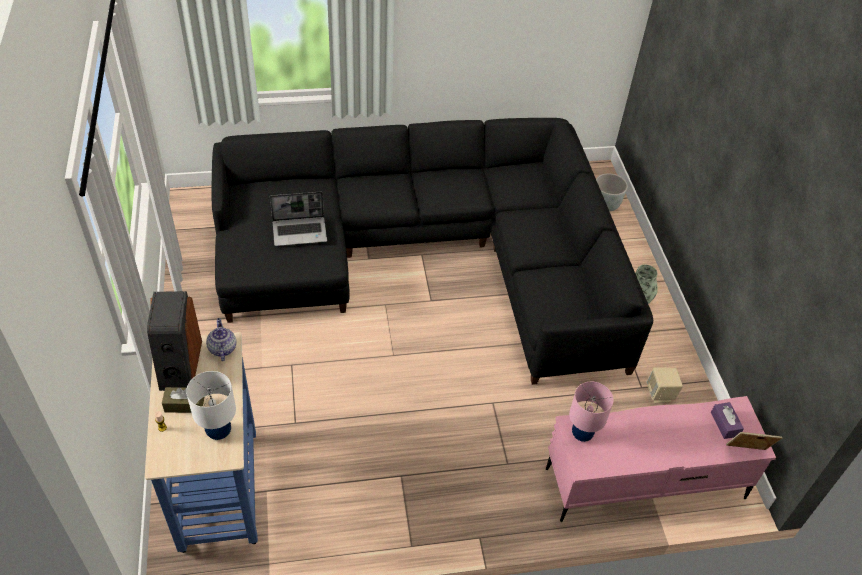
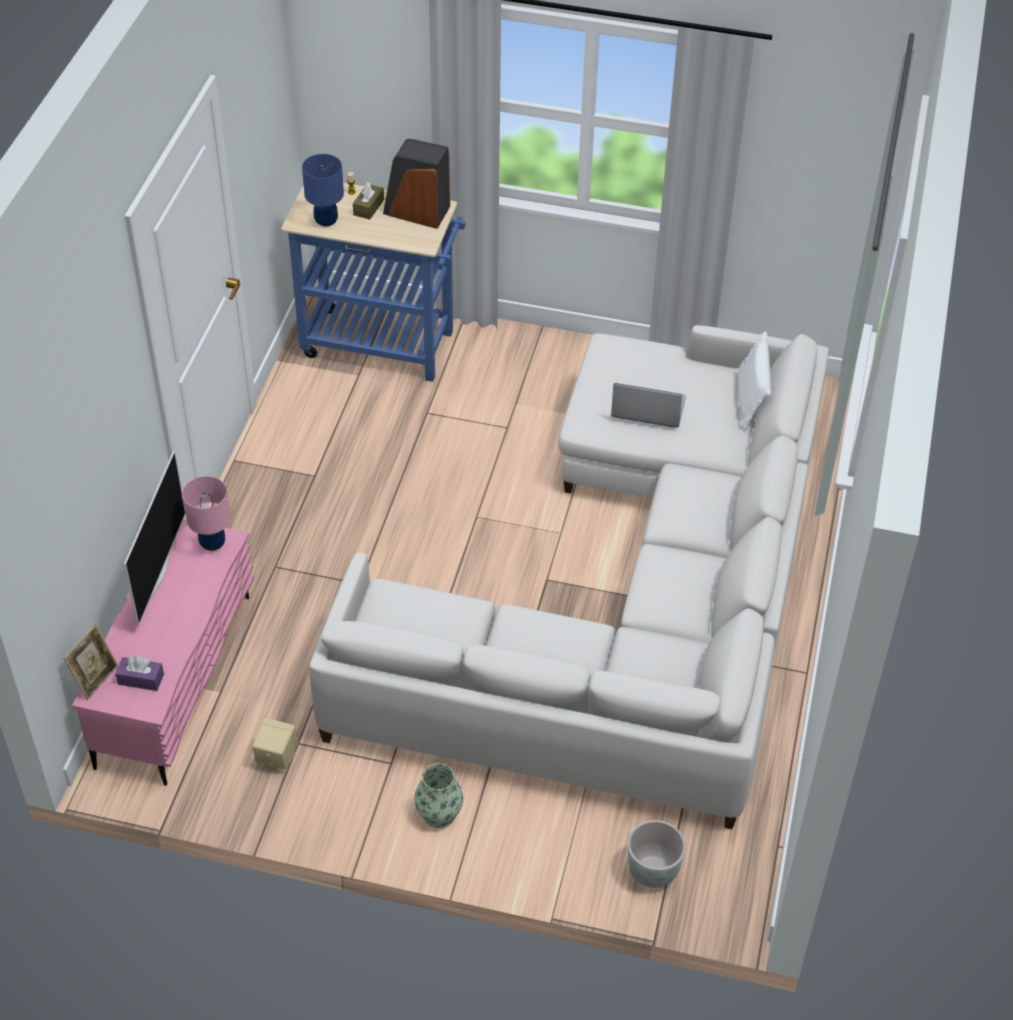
camera: 115 degrees right, 0 degrees up
(220, 432) = (325, 222): white table lamp -> blue table lamp
(222, 348) = (420, 239): teapot -> none
(267, 185) = (751, 401): none -> white pillow
(300, 232) = (647, 408): laptop -> laptop turned 90 degrees clockwise
(428, 255) = (631, 603): black sofa -> white sofa
(634, 458) = (157, 575): none -> television

